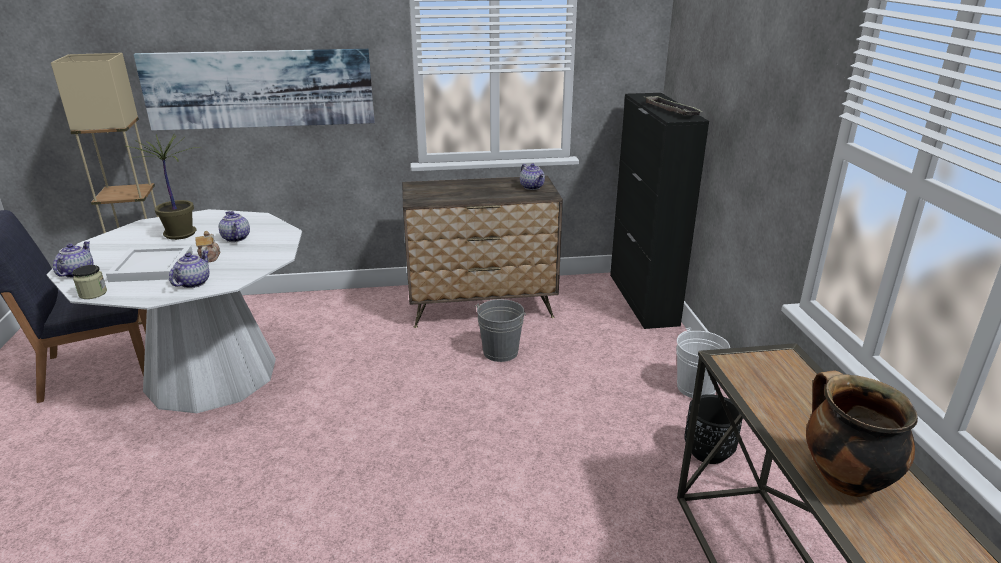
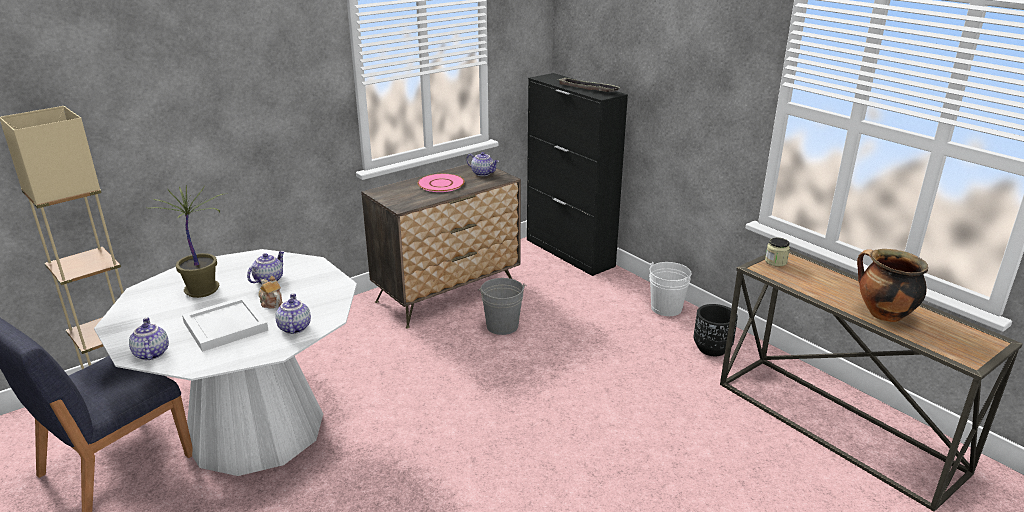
camera: 30 degrees left, 0 degrees up
(93, 293) = (205, 365): jar -> jar (775, 261)
(235, 238) = (268, 280): teapot -> teapot turned 90 degrees clockwise
(260, 89) = (208, 122): picture -> none
(479, 189) = (440, 184): none -> pink plate

